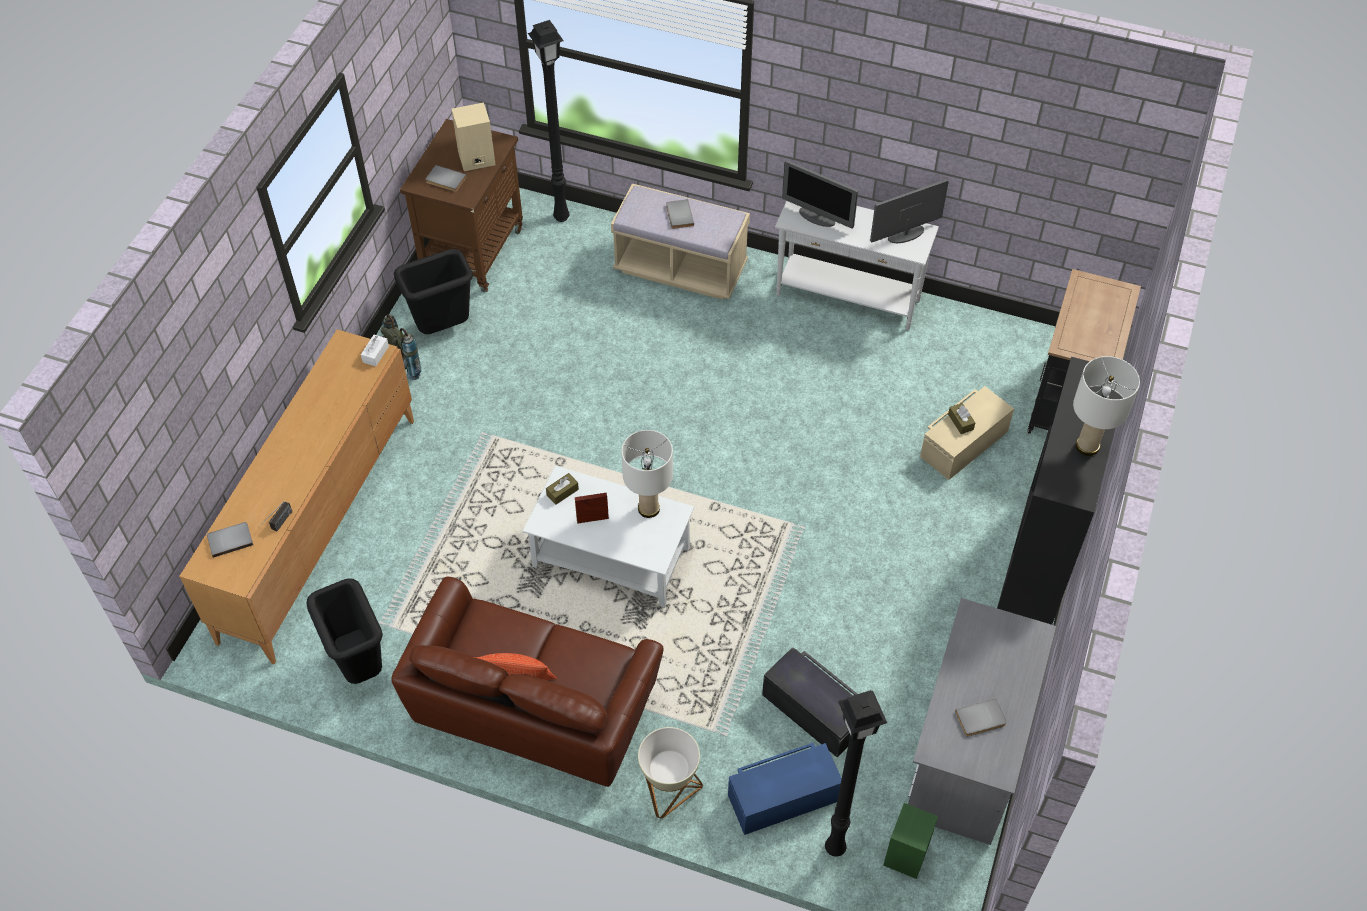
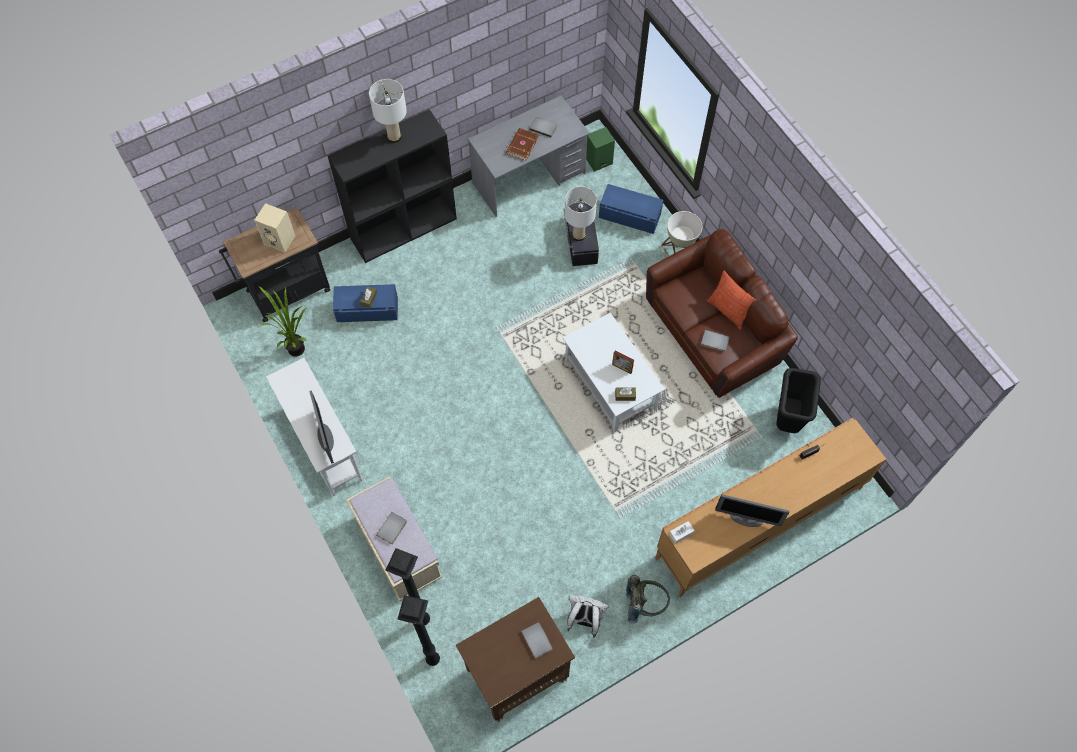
camera: 140 degrees left, 10 degrees up
(230, 539) = (845, 462): grey book -> grey book (714, 342)
(444, 328) = (585, 620): black trash can -> white backpack
(476, 159) = (501, 644): beige speaker -> beige speaker (280, 239)
(649, 509) = (587, 352): white table lamp -> white table lamp (578, 235)
(833, 847) = (626, 184): black floor lamp -> black floor lamp (423, 620)
(905, 234) = (290, 384): monitor -> monitor (747, 518)
(963, 443) = (367, 310): beige storage box -> blue storage box
(979, 669) = (521, 145): none -> brown book
(989, 359) = (296, 346): none -> potted plant

